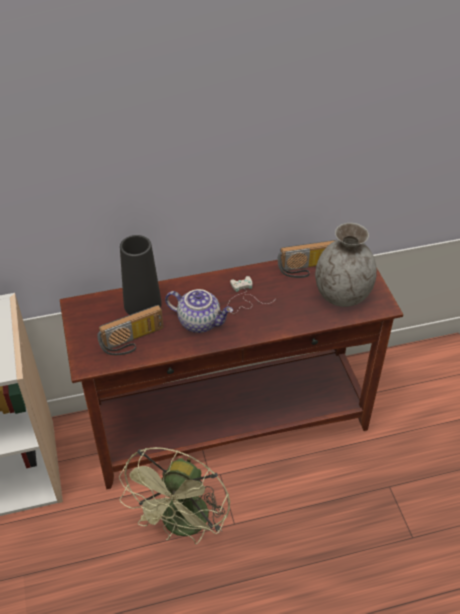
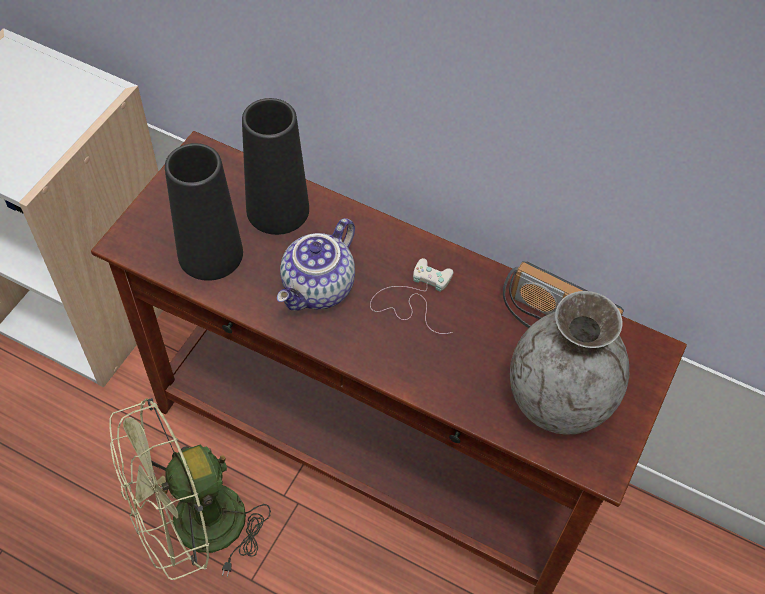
camera: 40 degrees right, 10 degrees up
(133, 342) = (210, 254): radio -> black vase
(200, 322) = (319, 289): teapot -> teapot turned 60 degrees clockwise

